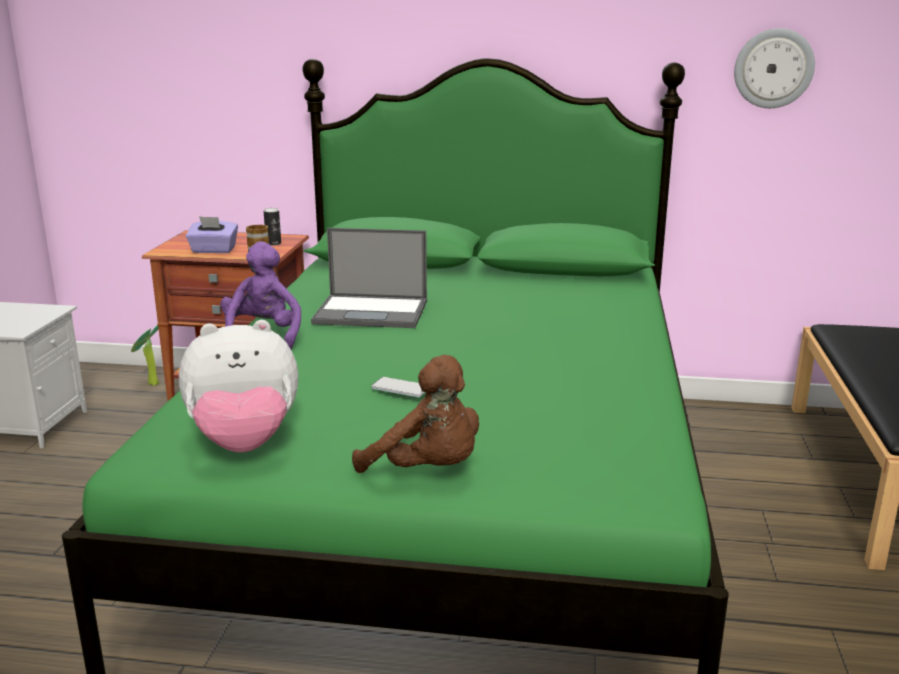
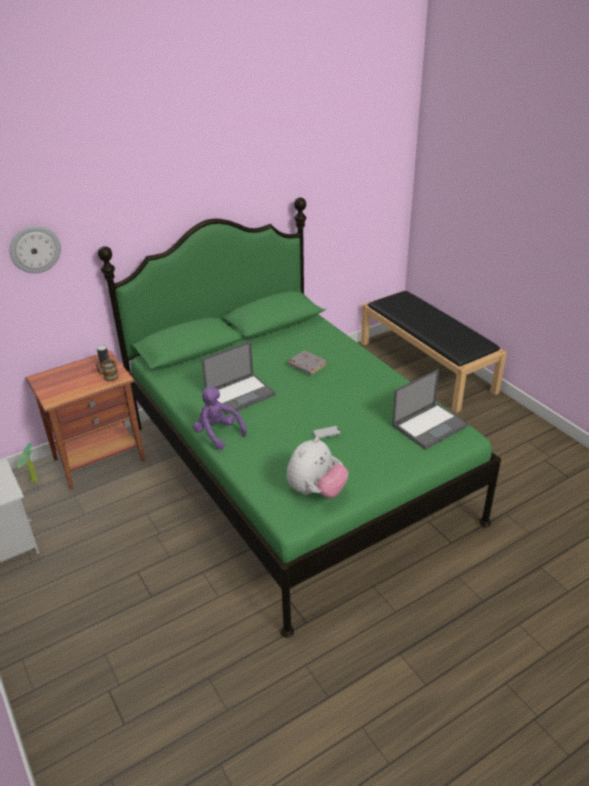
camera: 40 degrees left, 15 degrees up
(213, 250) = (81, 387): purple tissue box -> none
(427, 470) = (392, 465): brown plush toy -> none
(524, 317) = (306, 365): none -> grey book
(602, 451) = (430, 425): none -> laptop
(773, 68) = (338, 187): wall clock -> wall clock (35, 249)

